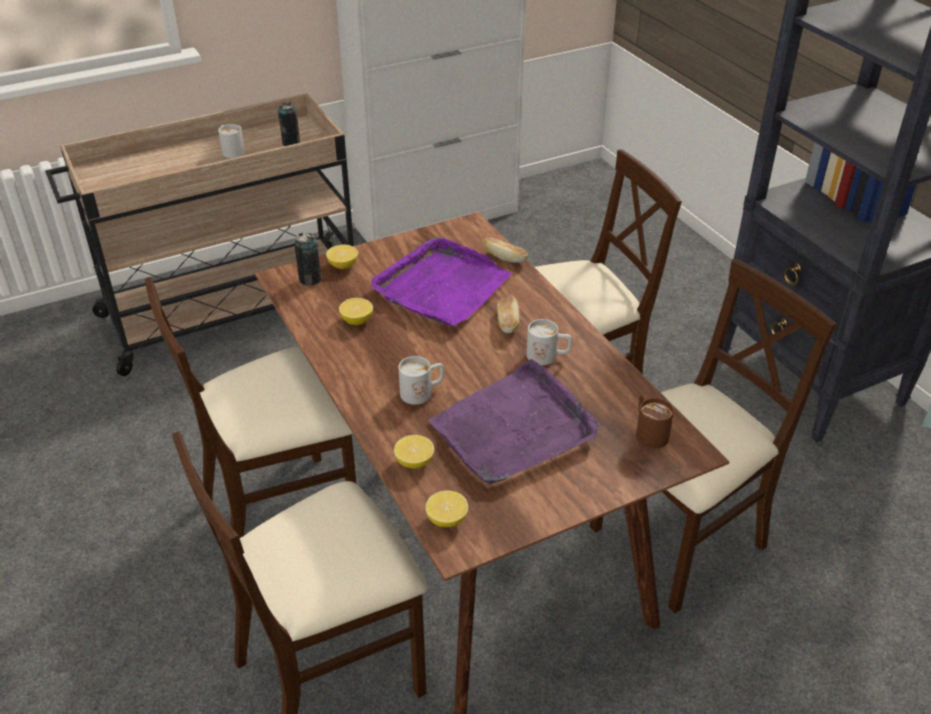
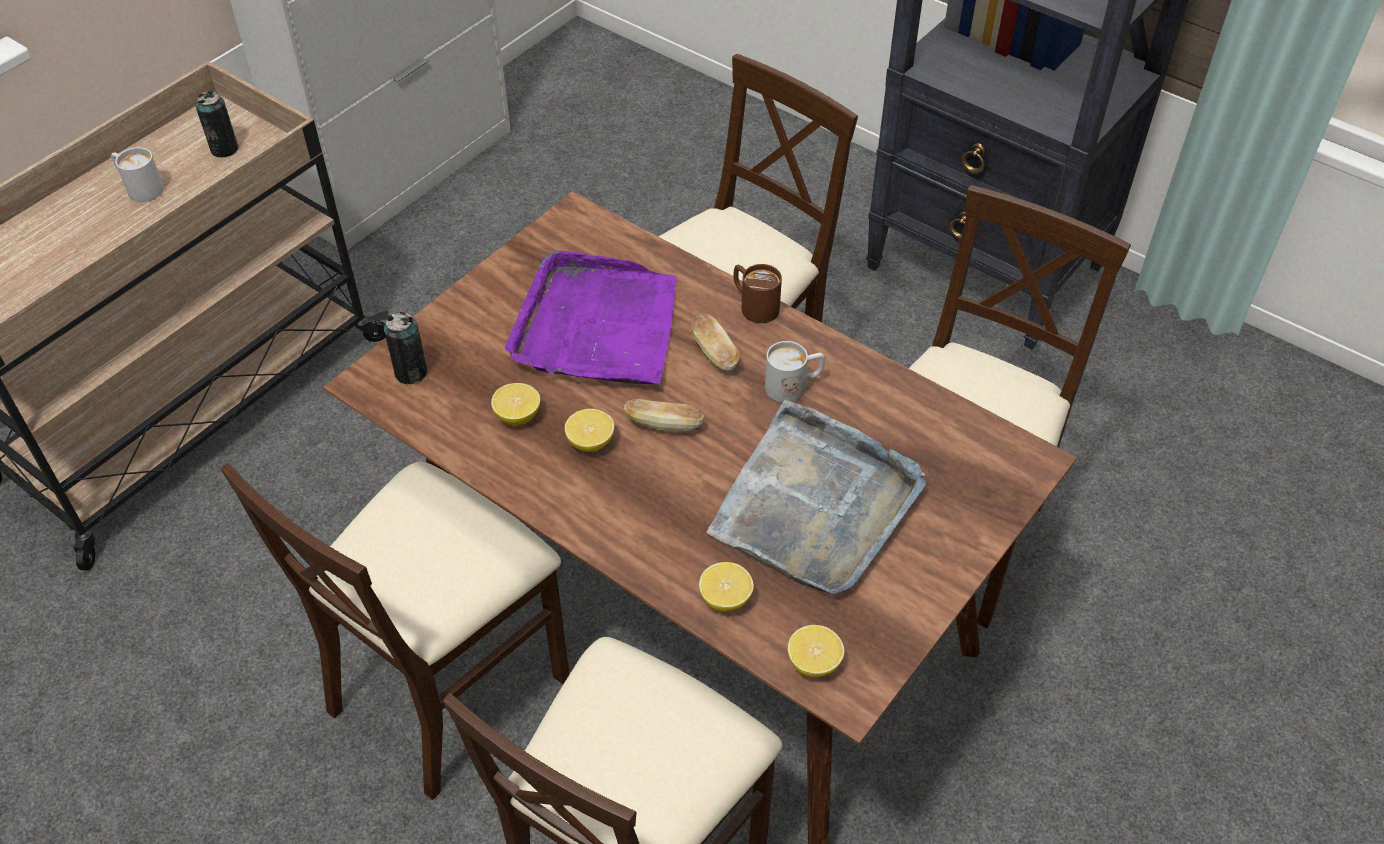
camera: 25 degrees left, 10 degrees up
(343, 265) = (442, 335): lemon -> lemon (590, 442)
(422, 392) = (672, 494): white mug -> none
(504, 258) = (651, 255): bread -> bread (664, 424)
(514, 429) = (815, 505): purple tray -> grey tray
(648, 432) = (970, 451): brown mug -> brown mug (753, 305)

